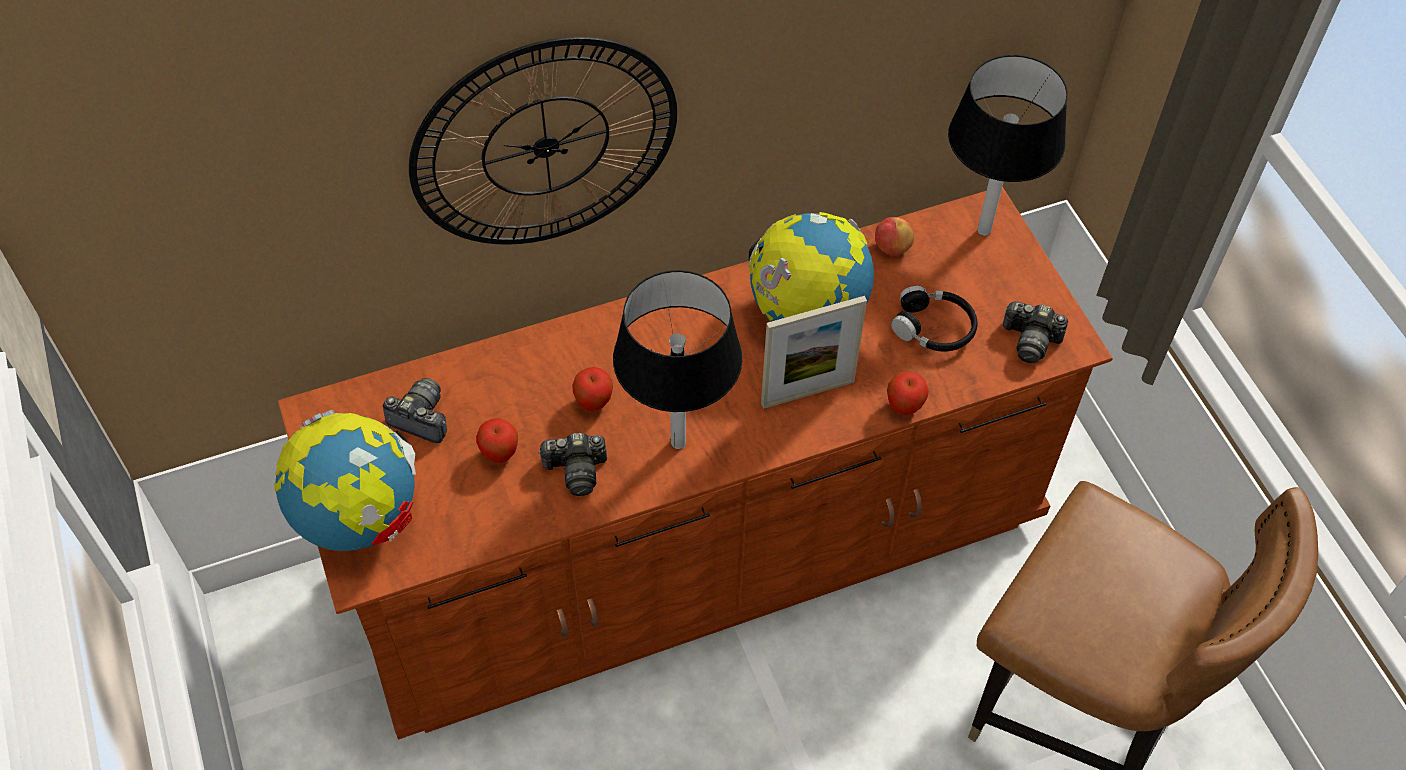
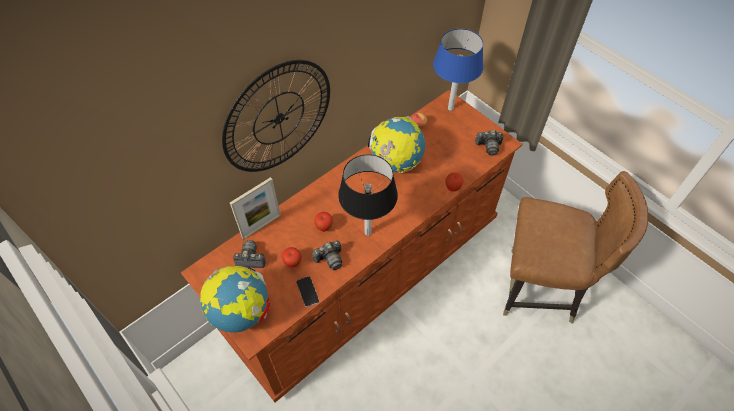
camera: 20 degrees left, 0 degrees up
(504, 520) = (307, 291): none -> phone
(807, 393) = (411, 195): picture frame -> picture frame (261, 226)
(933, 328) = (449, 153): black headphones -> none
(983, 230) = (450, 108): black table lamp -> blue table lamp

